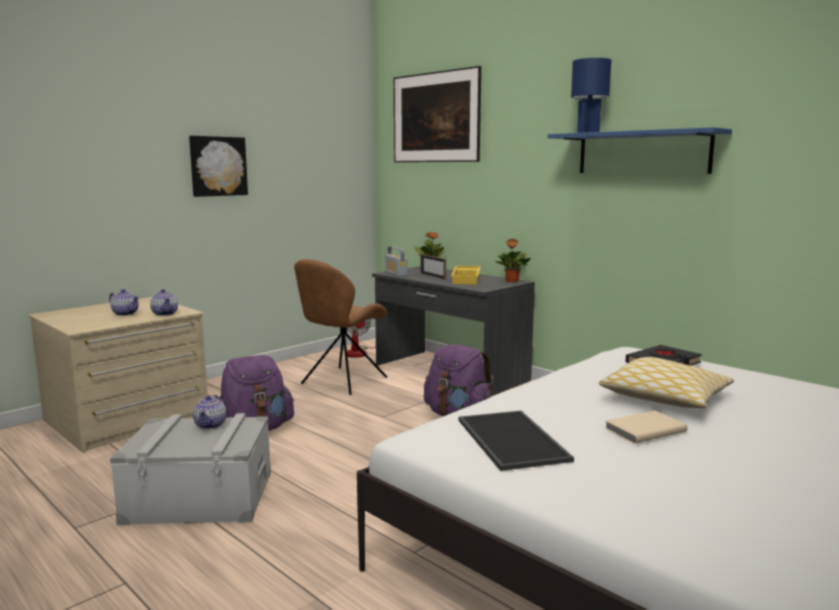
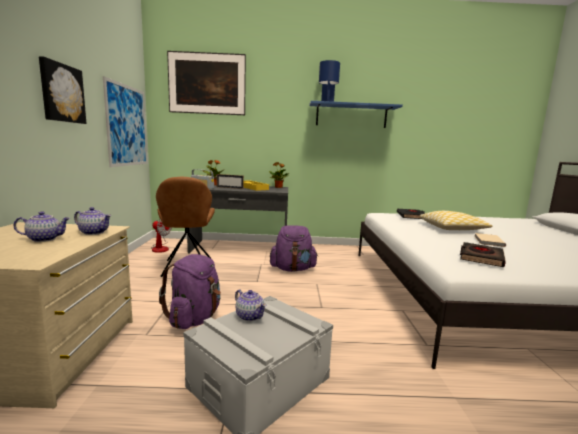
camera: 45 degrees left, 0 degrees up
(328, 187) = (127, 126): none -> picture
(509, 439) = (481, 258): tray -> black book

